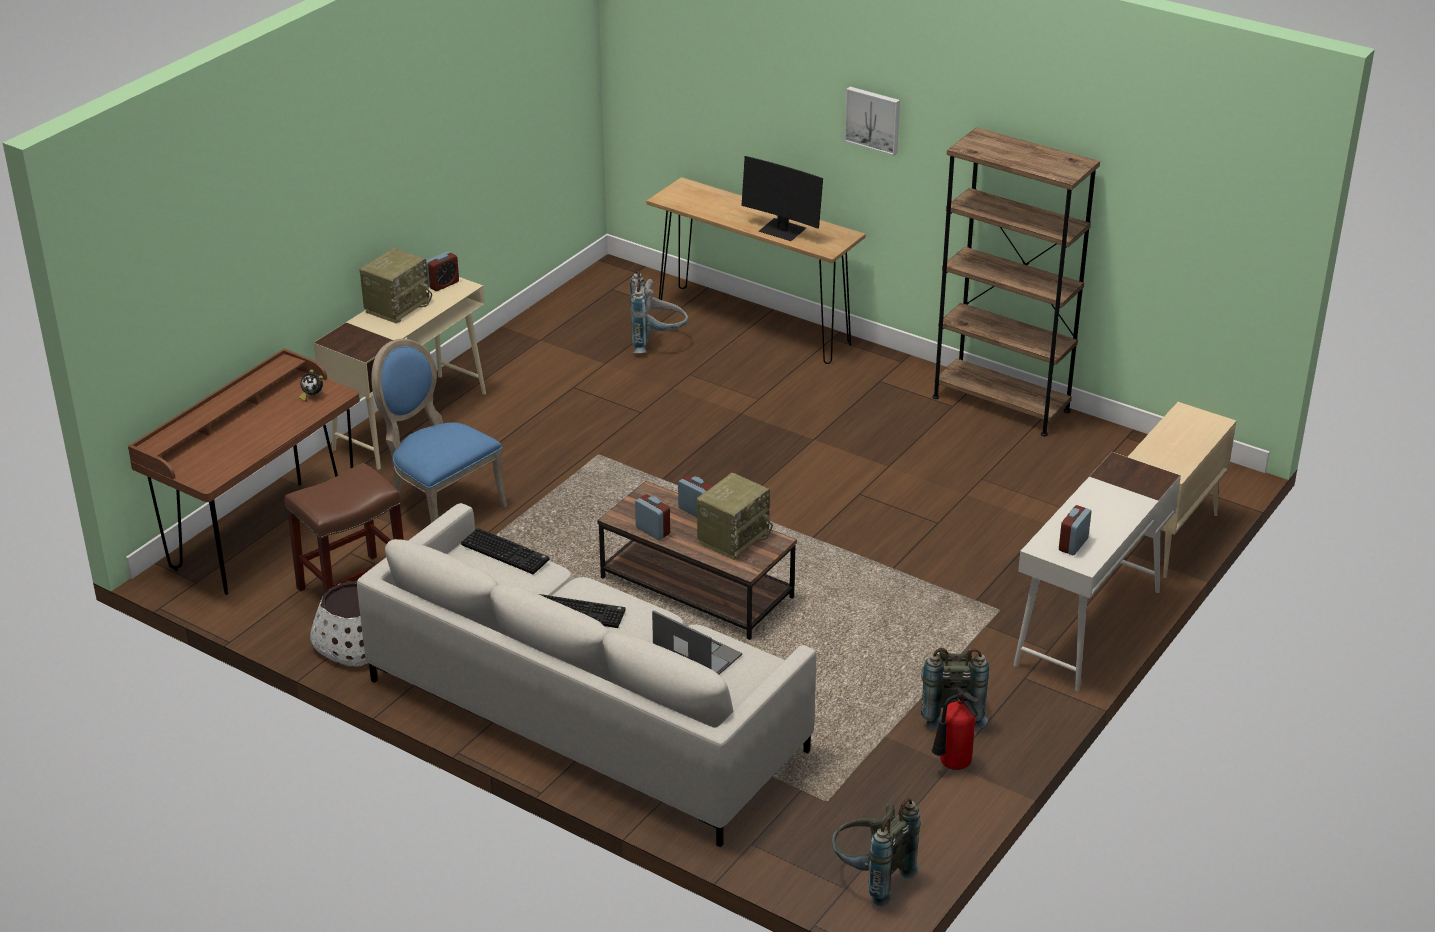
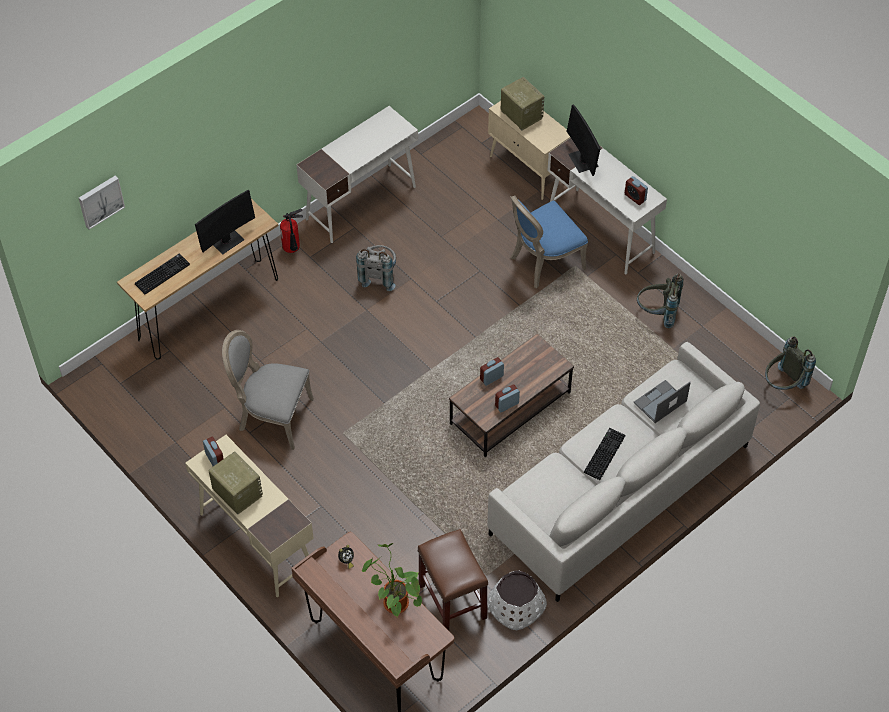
camera: 75 degrees left, 20 degrees up
(254, 439) = (393, 602): none -> potted plant
(440, 506) = (374, 537): blue chair -> blue chair (543, 262)
(507, 552) = (531, 481): keyboard -> keyboard (162, 273)
(604, 399) = (272, 416): none -> grey chair
(657, 343) = (210, 370): grey backpack -> grey backpack (378, 276)
(733, 537) = (526, 364): radio -> radio (520, 114)
(873, 119) = (237, 134): picture -> picture (100, 201)
(952, 766) = (703, 326): fire extinguisher -> fire extinguisher (293, 250)
(1001, 404) = (361, 202): brown bookcase -> white desk
(1116, 485) = (583, 161): none -> monitor

